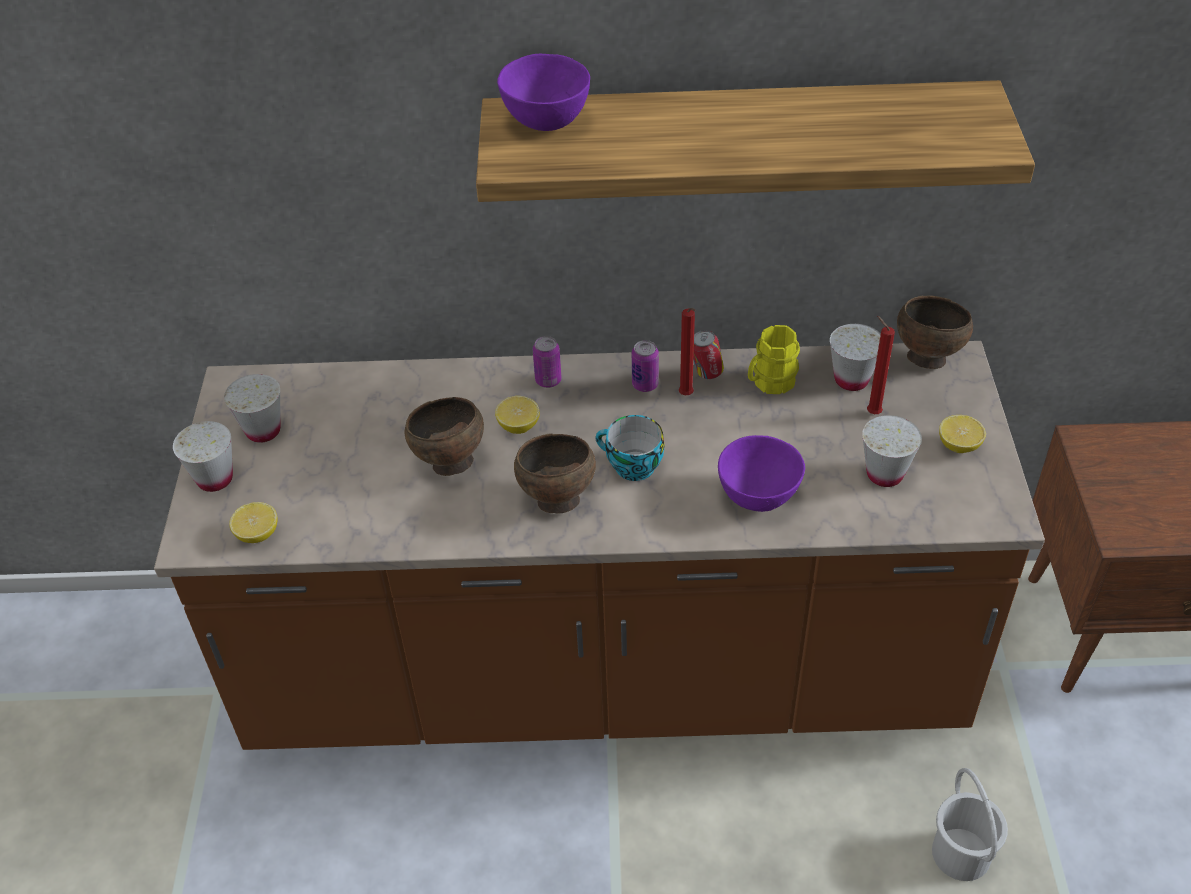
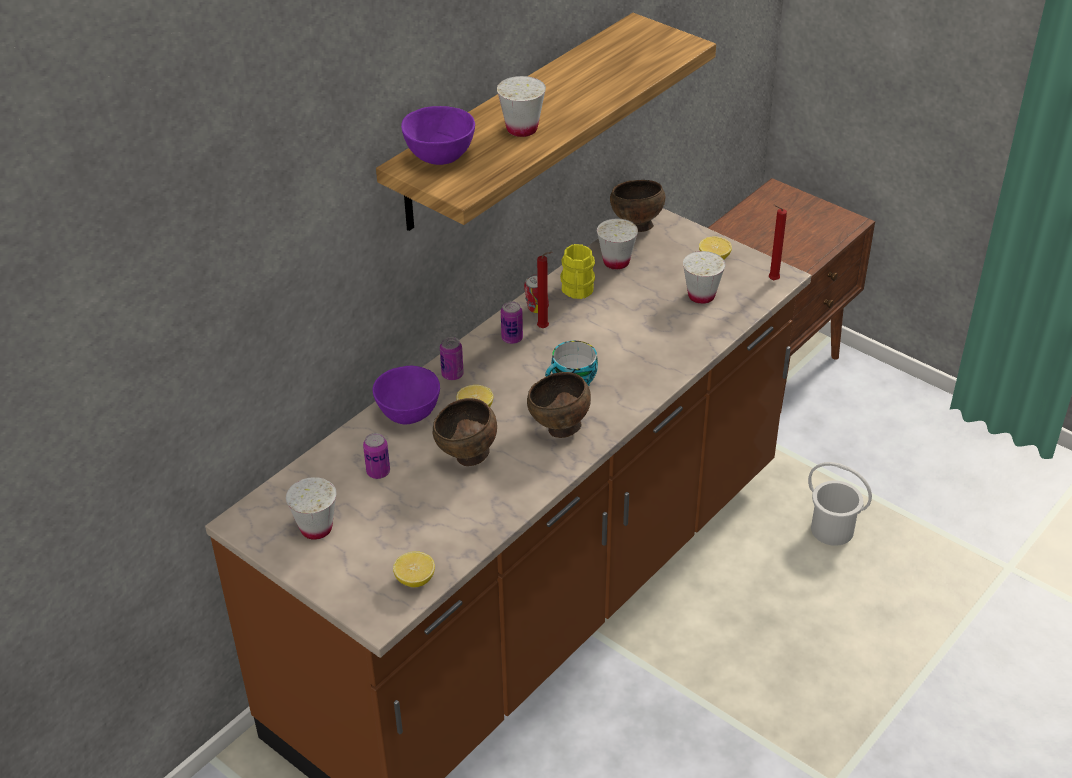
camera: 50 degrees left, 5 degrees down
(215, 479) = (332, 576): white cup -> white cup (522, 129)
(370, 420) = (378, 472): none -> can
(759, 496) = (660, 349): purple bowl -> purple bowl (409, 413)
(871, 412) = (650, 271): red candle -> red candle (771, 280)

